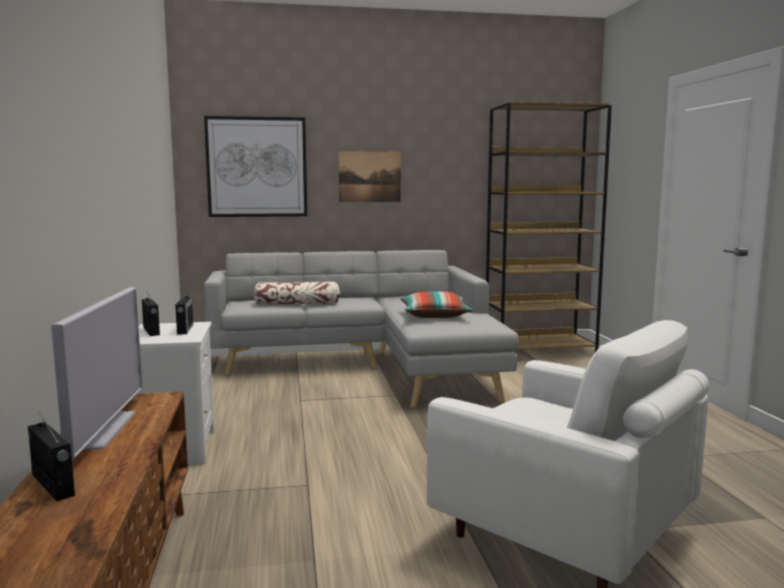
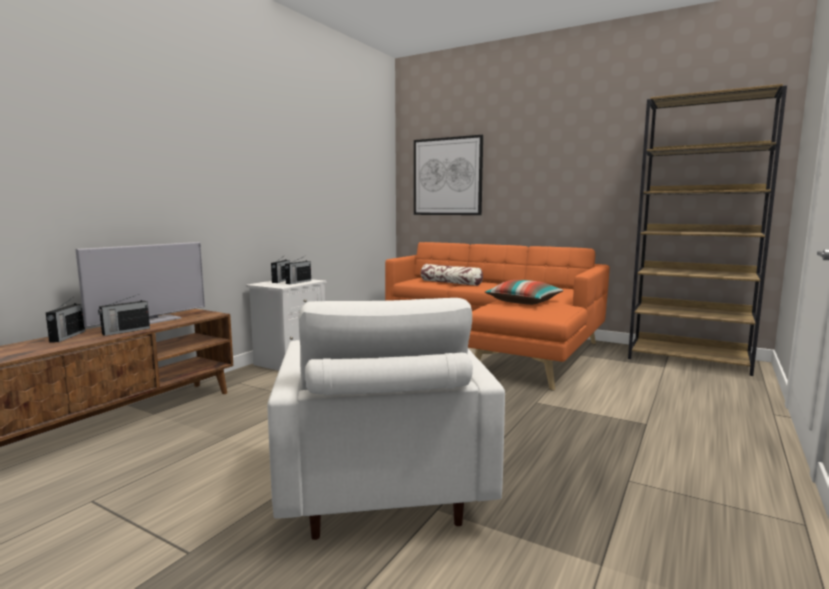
camera: 40 degrees right, 0 degrees up
(124, 451) = (125, 331): none -> radio
(369, 176) = (533, 181): picture -> none
(374, 368) = (500, 344): grey sofa -> orange sofa

